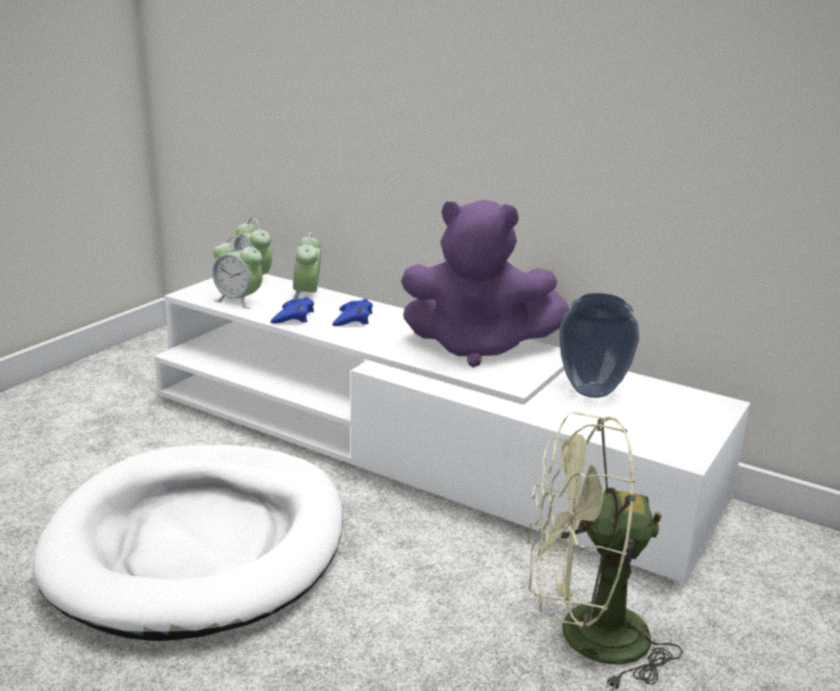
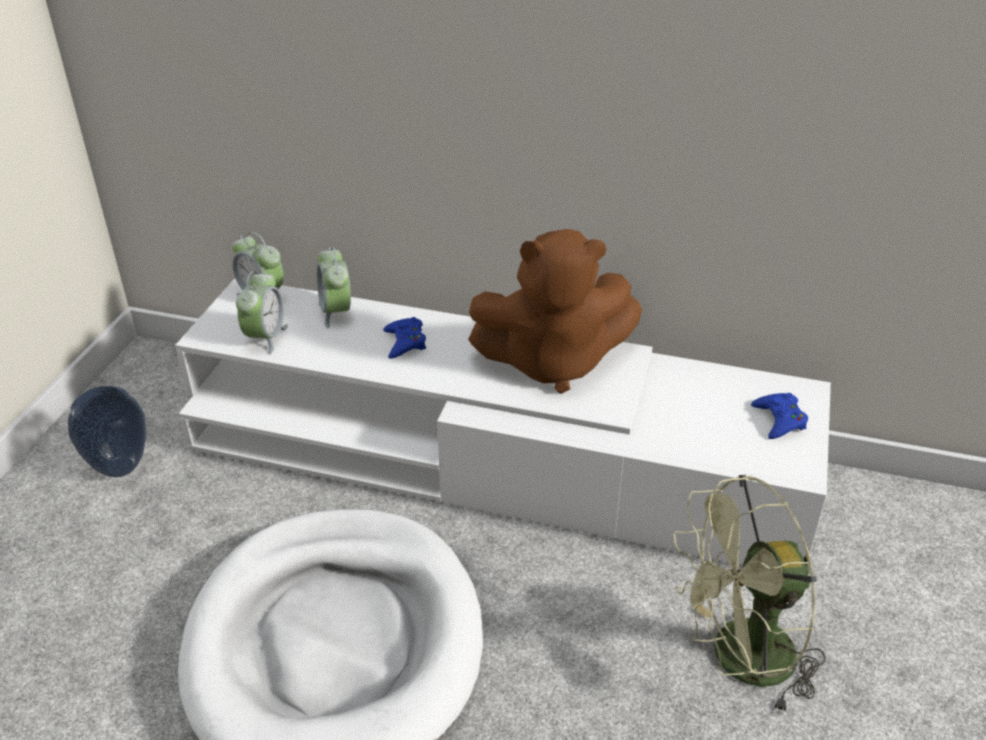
camera: 15 degrees left, 15 degrees up
(238, 301) = (265, 337): alarm clock -> alarm clock turned 90 degrees counterclockwise
(293, 317) = (340, 352): blue game controller -> blue game controller (779, 420)
(477, 348) = (552, 362): purple plush toy -> brown plush toy
(591, 391) = (684, 400): vase -> vase (119, 468)

